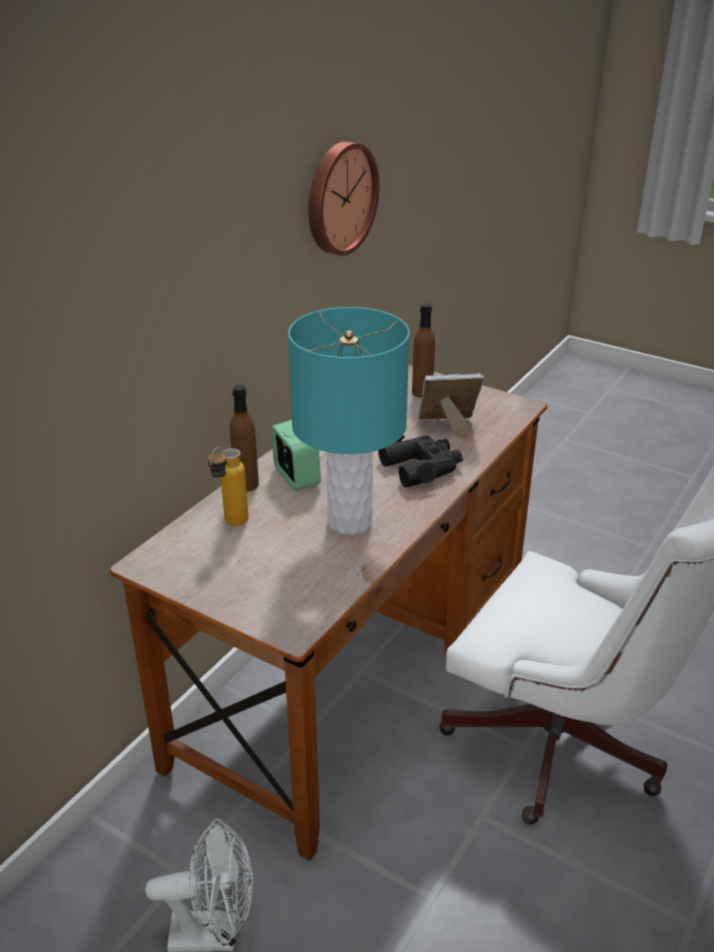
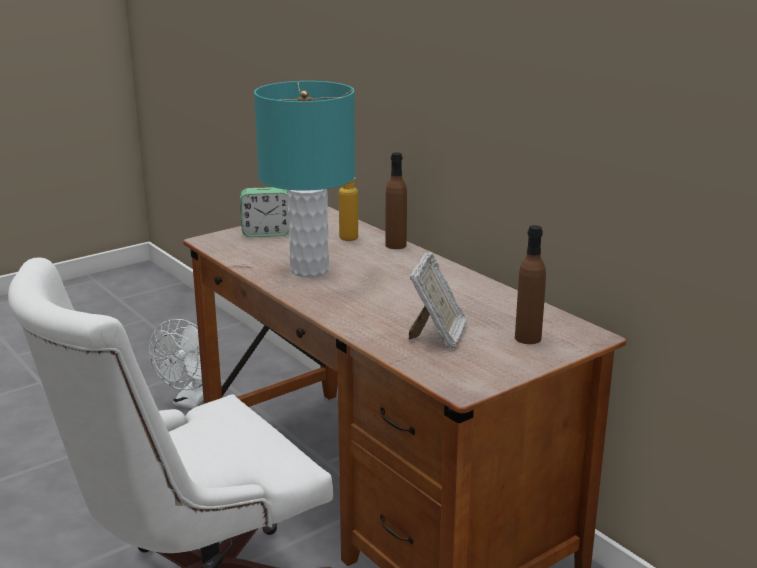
camera: 110 degrees right, 10 degrees down
(296, 477) = (393, 261): alarm clock -> alarm clock (266, 233)
(339, 198) = (576, 77): wall clock -> none
(422, 467) = (368, 309): black binoculars -> none

